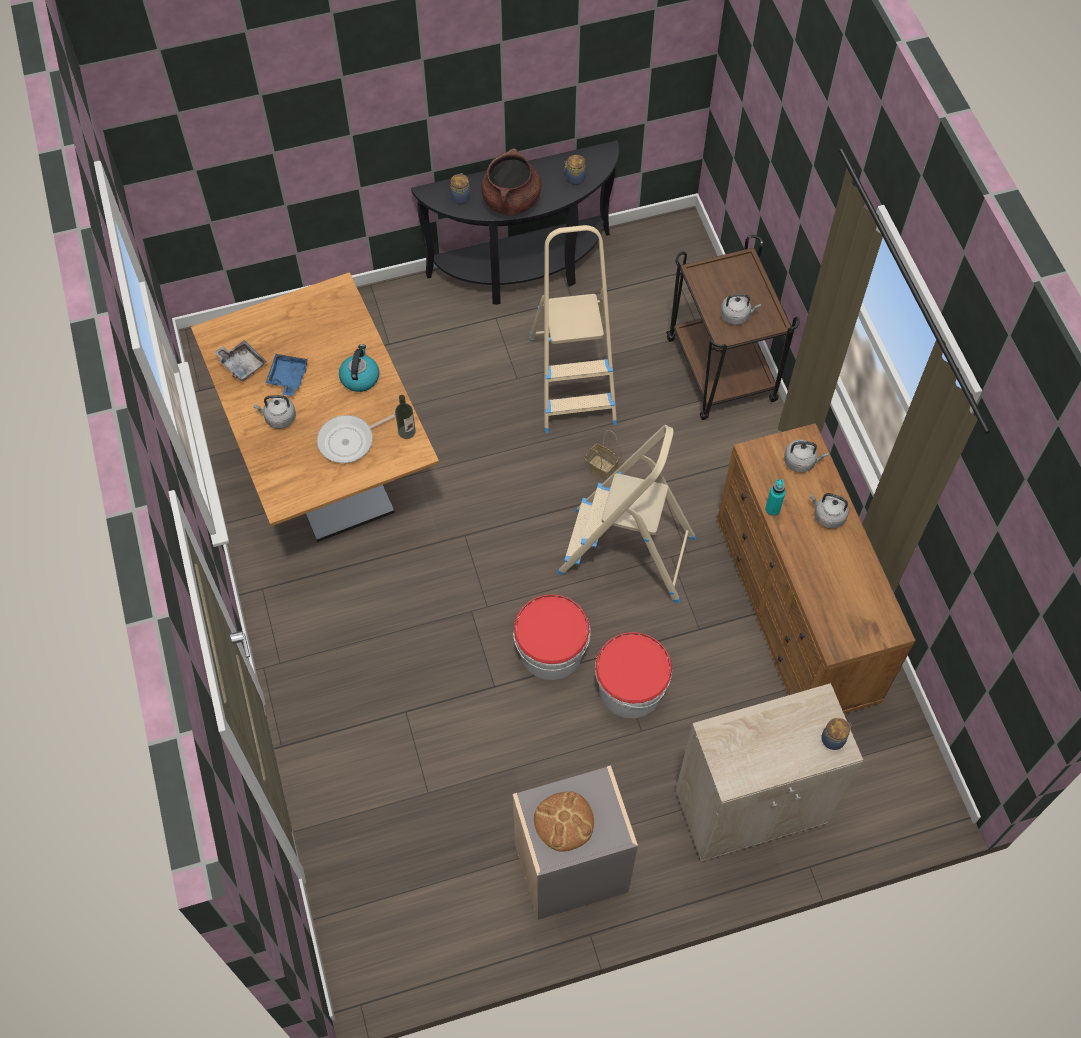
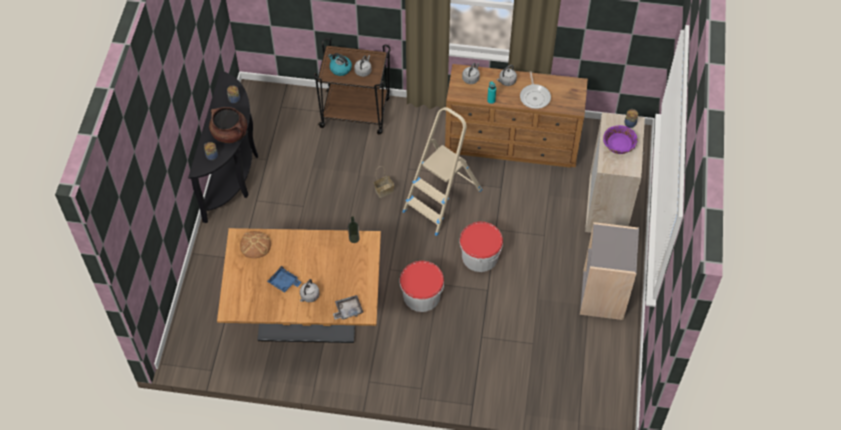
camera: 65 degrees left, 5 degrees down
(242, 364) = (261, 303): grey tray -> grey tray (348, 310)
(349, 441) = (344, 267): frying pan -> frying pan (535, 97)
(360, 377) = (305, 248): kettle -> kettle (340, 69)
(564, 821) = (614, 252): bread -> bread (255, 245)
(572, 381) = (321, 181): beige step ladder -> none
(630, 688) = (519, 230): bucket -> bucket (421, 295)
(774, 737) = (619, 144): none -> purple bowl

